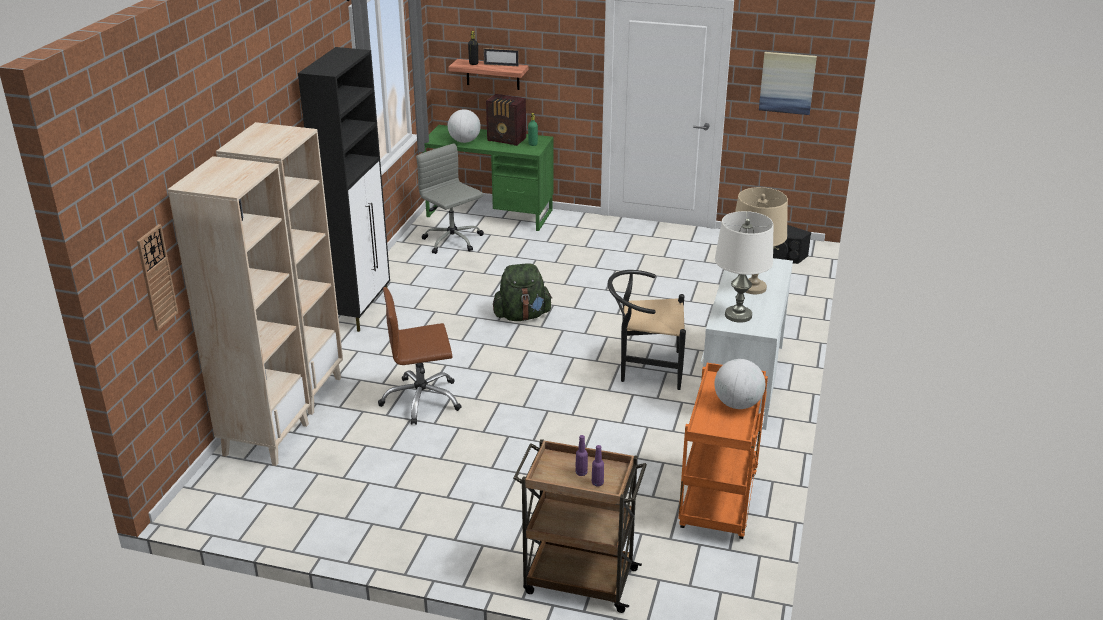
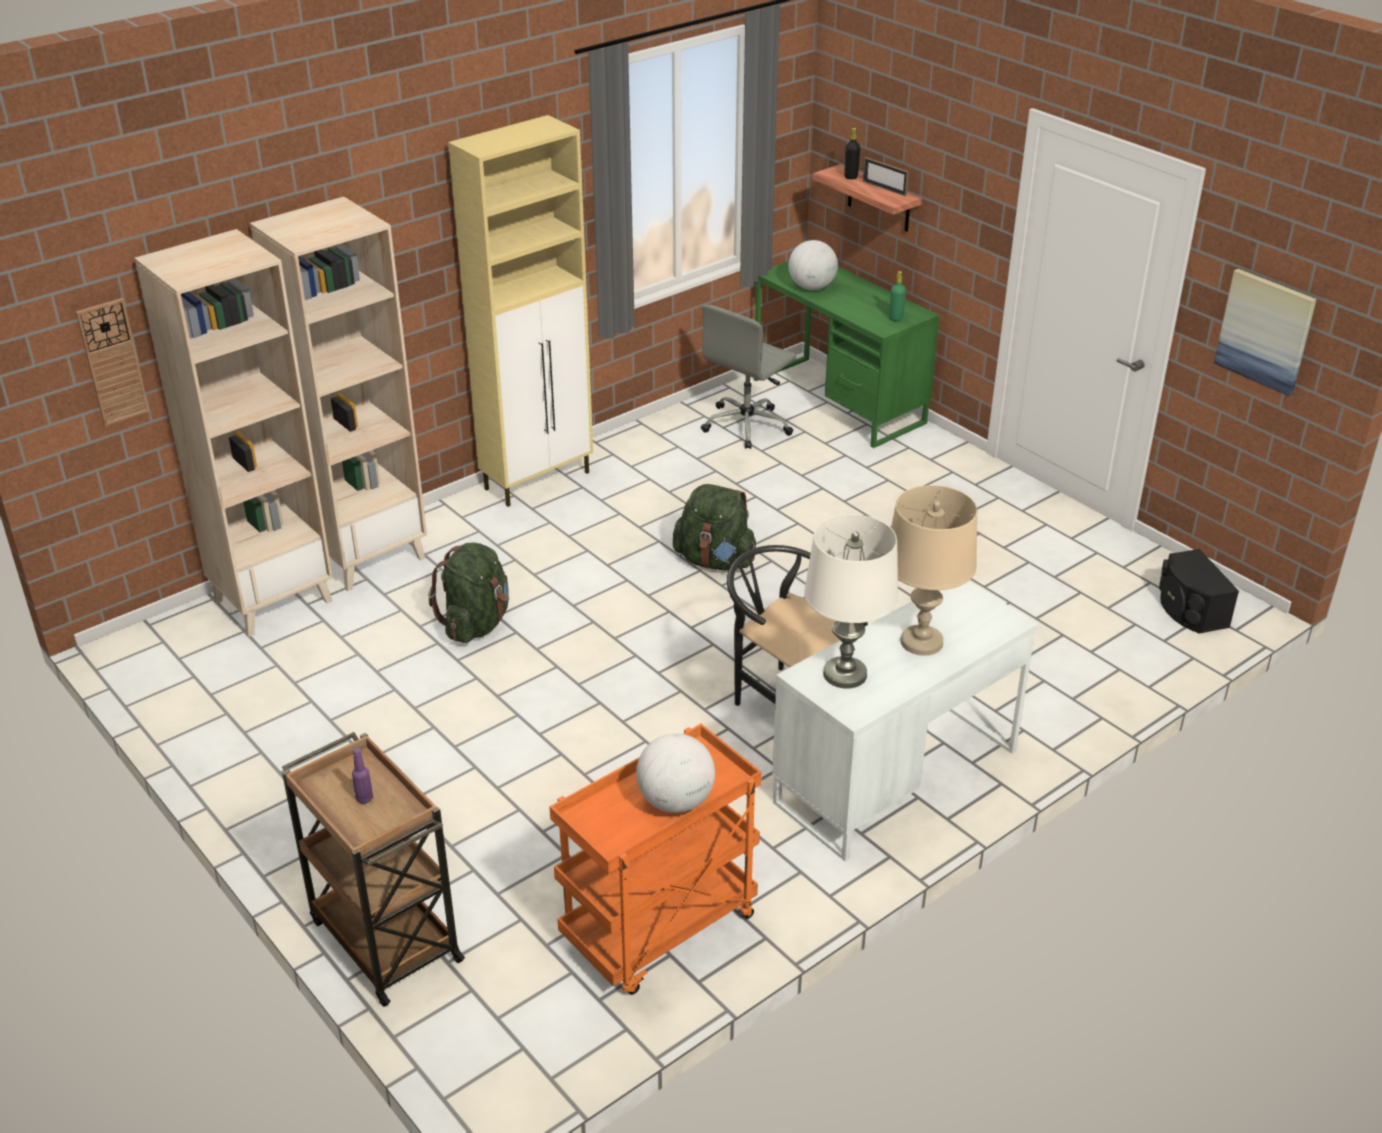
camera: 35 degrees right, 5 degrees up
(360, 311) = (538, 480): black cabinet -> beige cabinet
(421, 400) = (476, 624): brown office chair -> green backpack
(453, 241) = (747, 425): grey office chair -> grey office chair turned 135 degrees counterclockwise
(507, 140) = (869, 301): radio -> none
(597, 483) = (364, 821): purple bottle -> none

